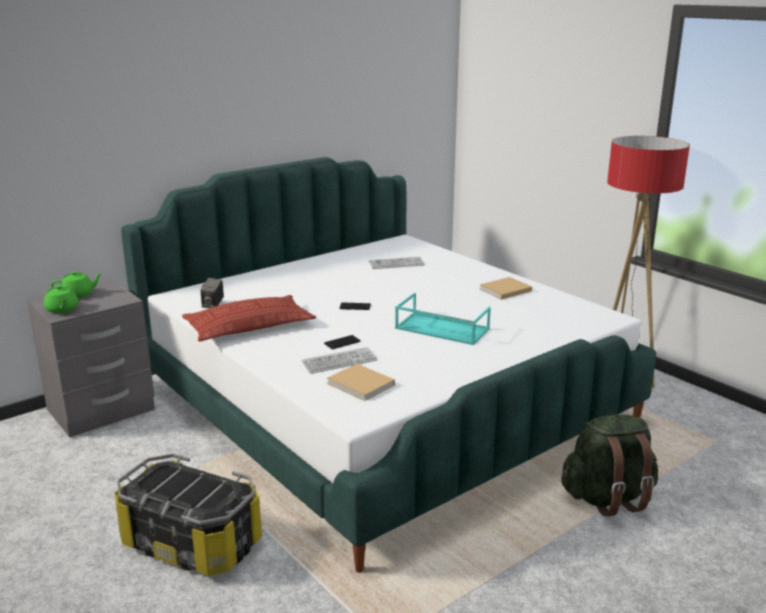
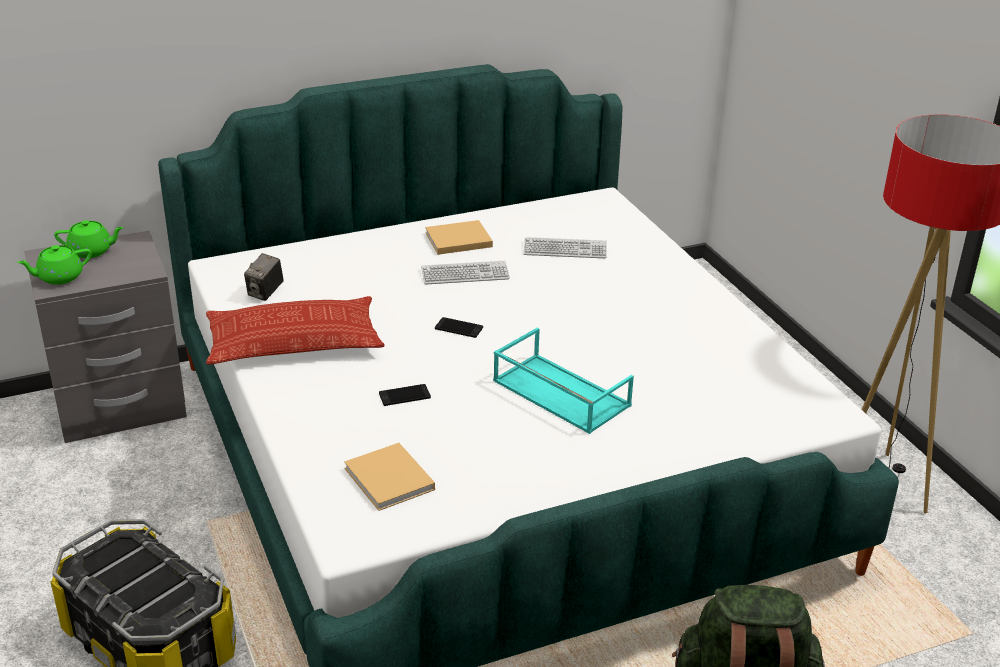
camera: 15 degrees right, 10 degrees up
(62, 309) = (59, 277): green teapot -> green teapot turned 75 degrees clockwise
(339, 362) = (382, 431): keyboard -> keyboard (465, 274)
(504, 290) = (699, 330): beige book -> beige book (456, 240)

